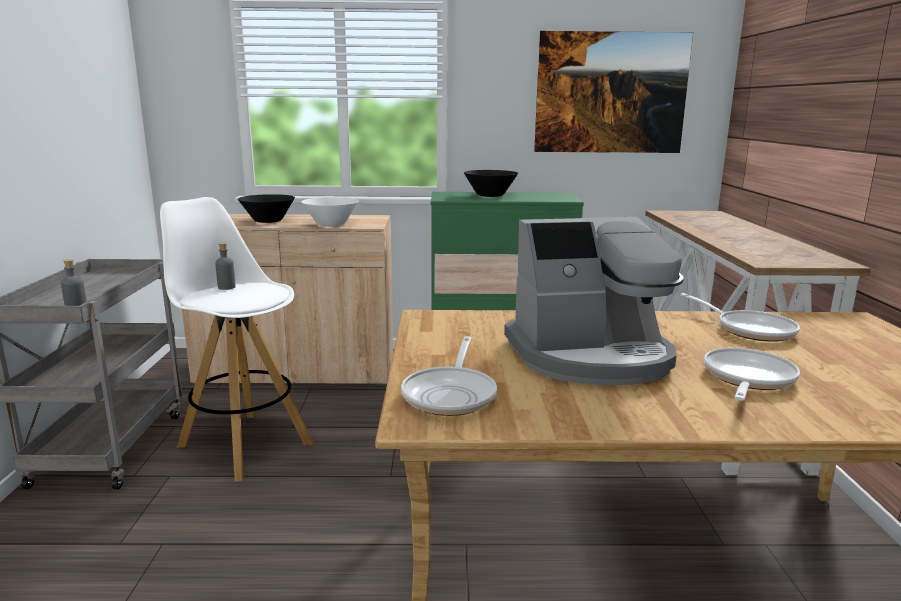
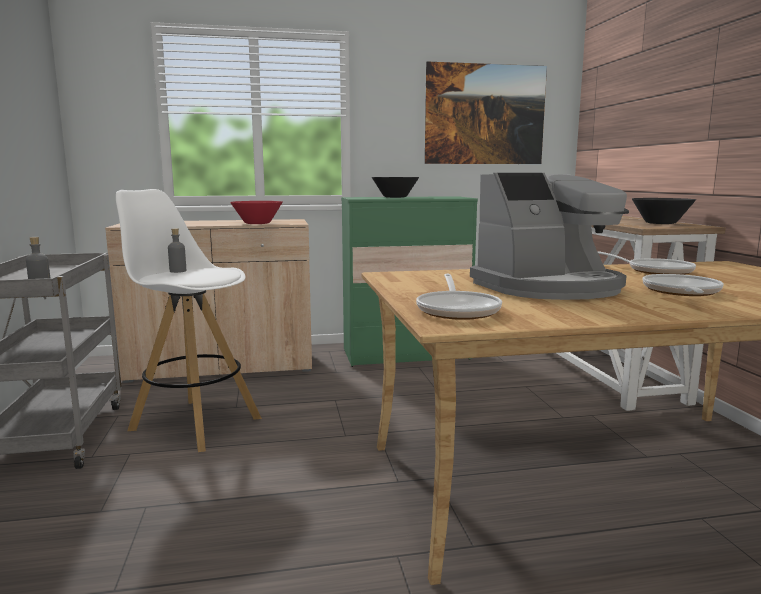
camera: 10 degrees left, 5 degrees down
(268, 221) = (195, 223): black bowl -> black bowl (660, 223)
(331, 224) = (257, 223): white bowl -> red bowl

